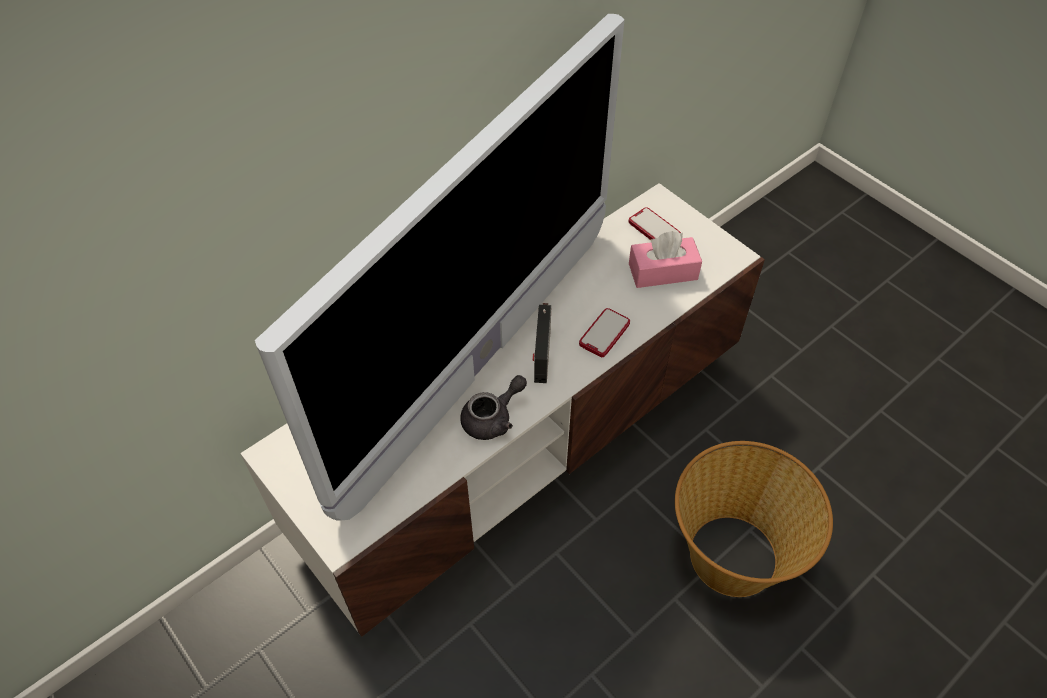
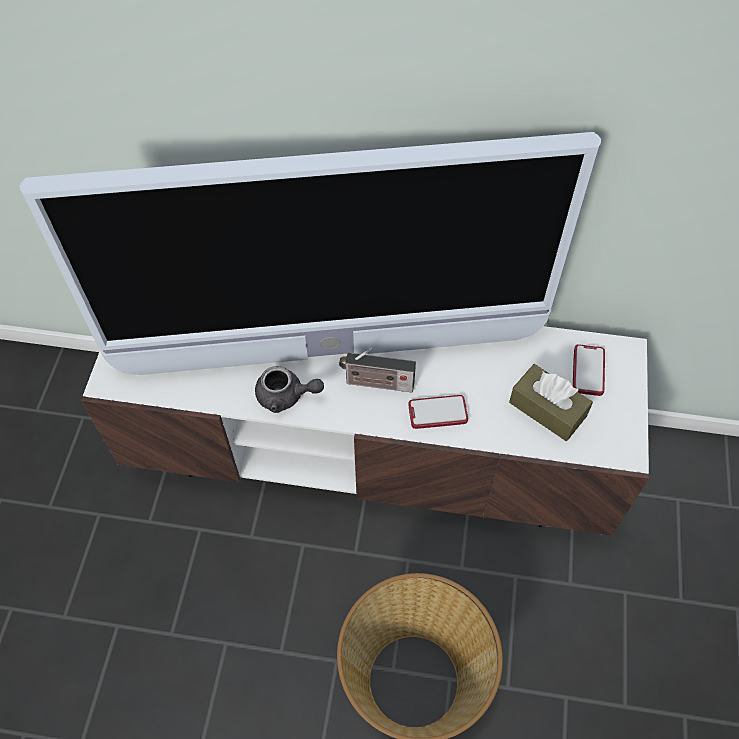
camera: 50 degrees right, 5 degrees up
(541, 352) = (376, 383): radio -> radio turned 135 degrees counterclockwise
(663, 271) = (547, 409): pink tissue box -> brown tissue box

